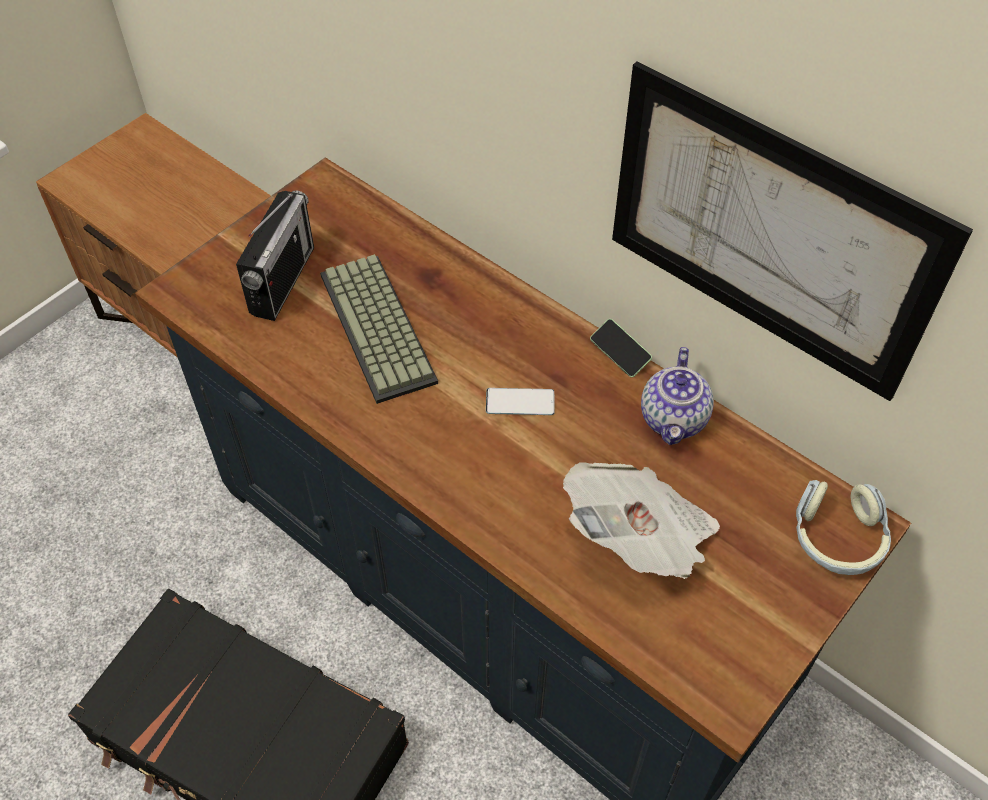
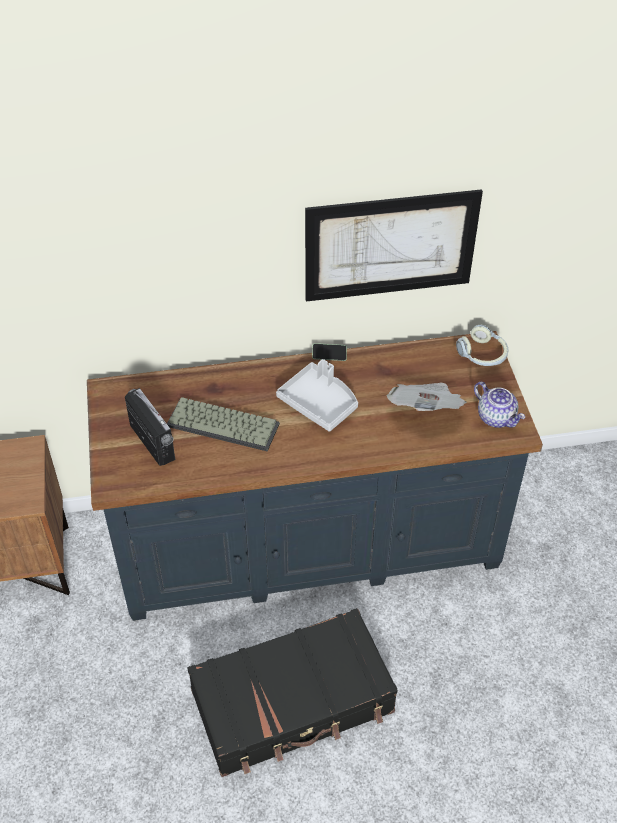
camera: 50 degrees left, 5 degrees down
(520, 402) = (319, 403): phone -> grey tray
(674, 419) = (381, 362): teapot -> teapot (496, 417)

